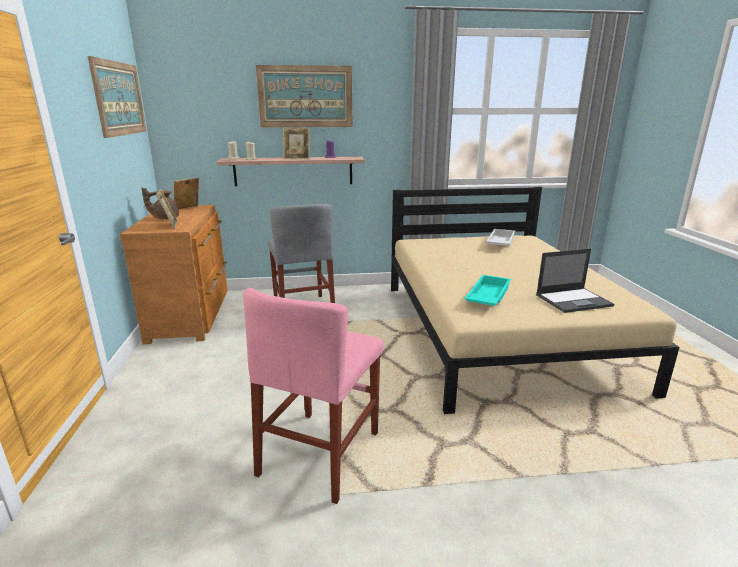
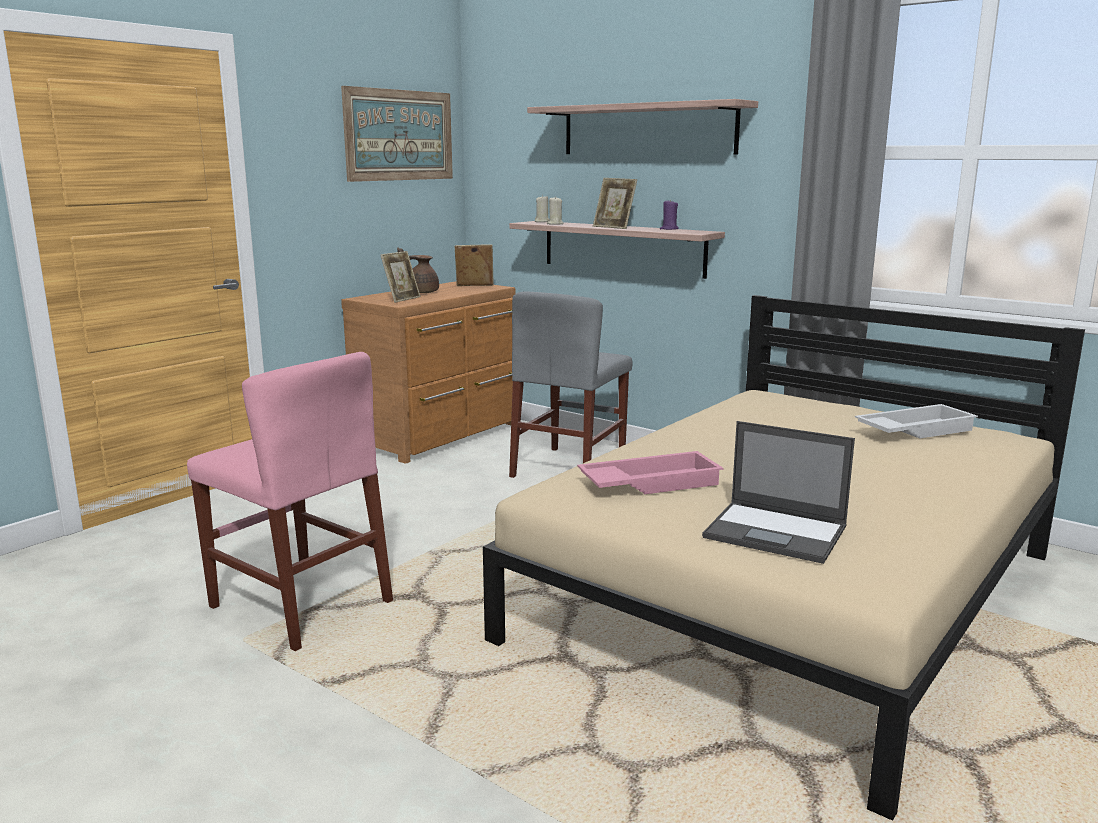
camera: 45 degrees right, 5 degrees down
(305, 97) = (647, 129): picture -> shelf
(320, 453) = (300, 604): pink chair -> pink chair turned 120 degrees counterclockwise
(487, 296) = (649, 482): turquoise tray -> pink tray

